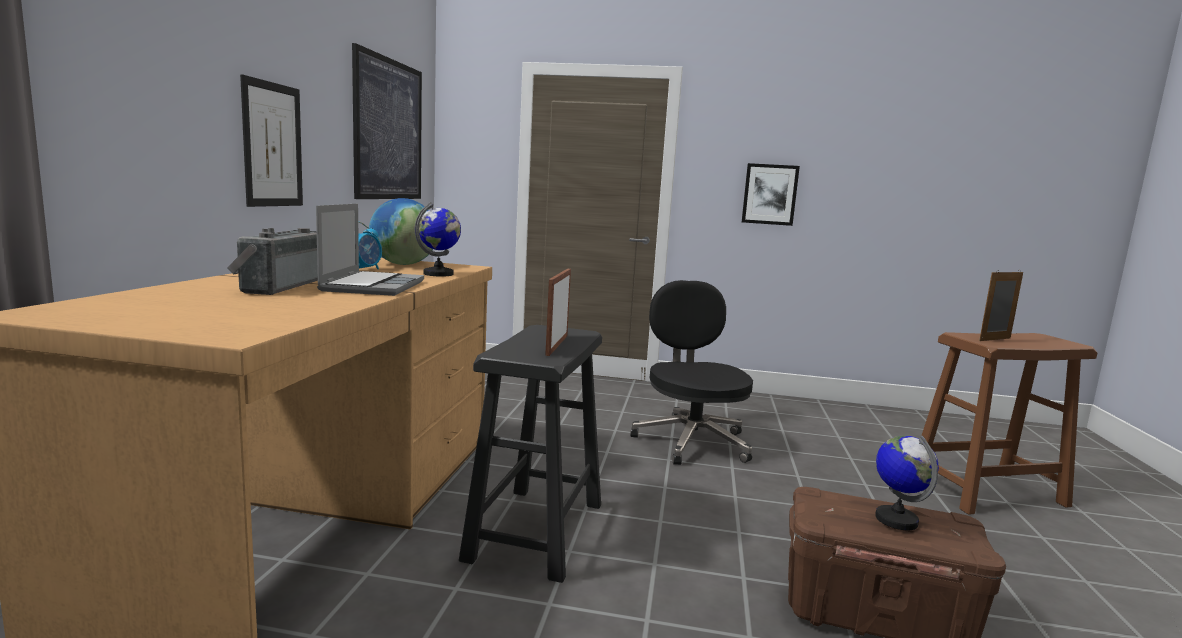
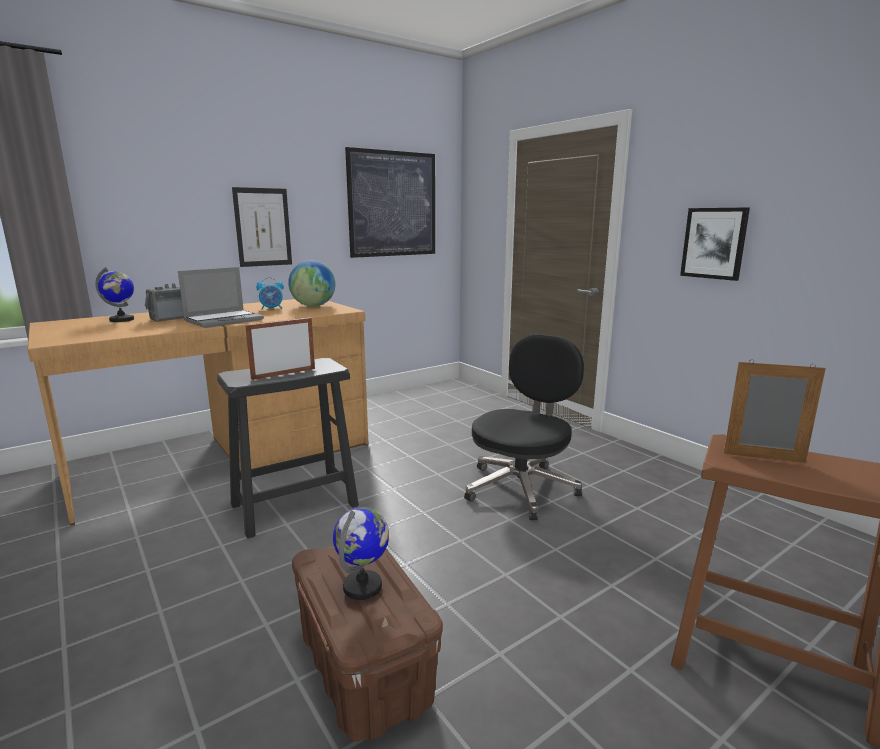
camera: 45 degrees right, 5 degrees up
(439, 274) = (298, 315): globe -> globe (122, 320)

